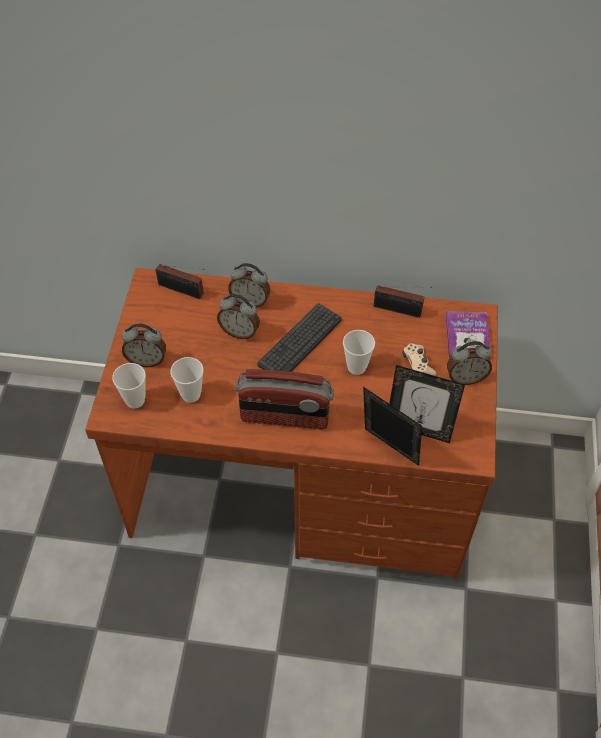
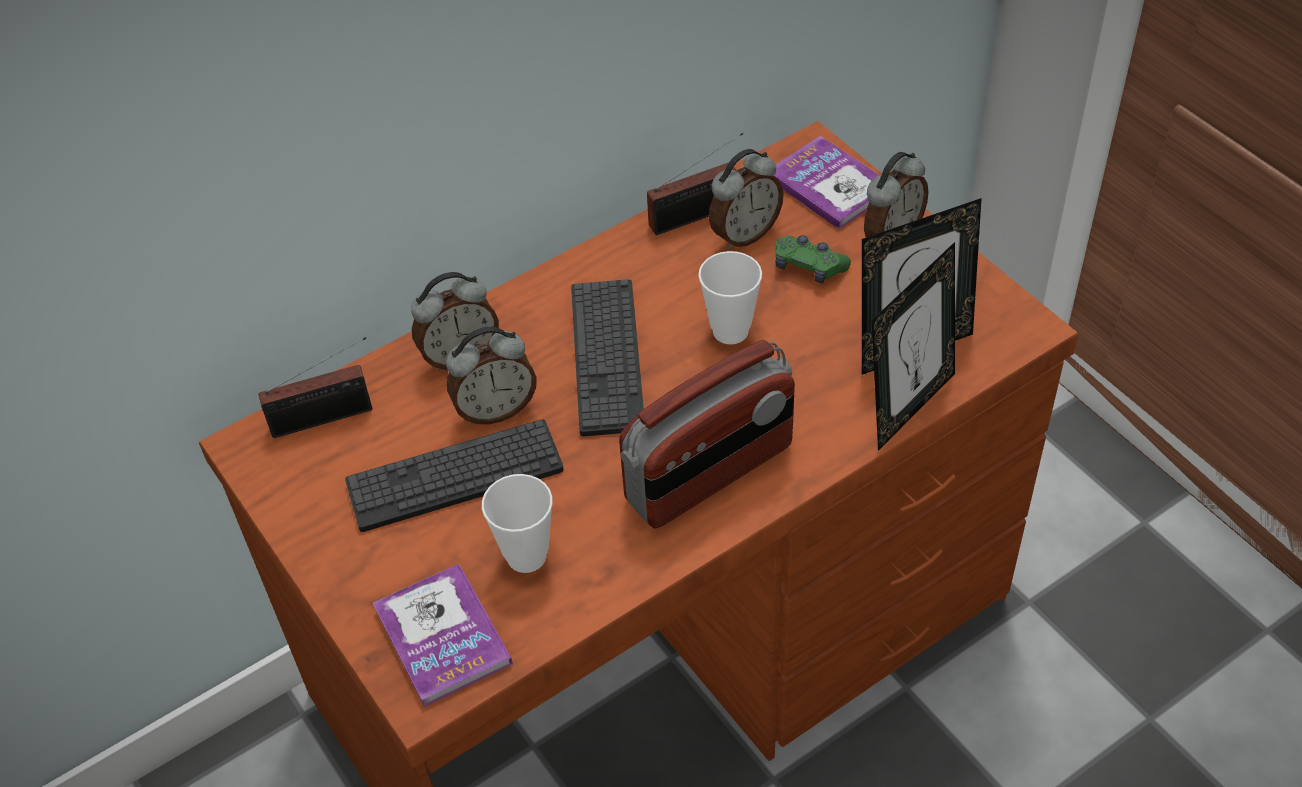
camera: 40 degrees left, 5 degrees down
(135, 400) = (443, 636): cup -> book
(147, 360) = (390, 562): alarm clock -> alarm clock (744, 234)
(199, 346) = (455, 476): none -> keyboard
(388, 451) = (908, 406): picture frame -> picture frame turned 135 degrees clockwise
(417, 364) = (808, 267): beige game controller -> green game controller

